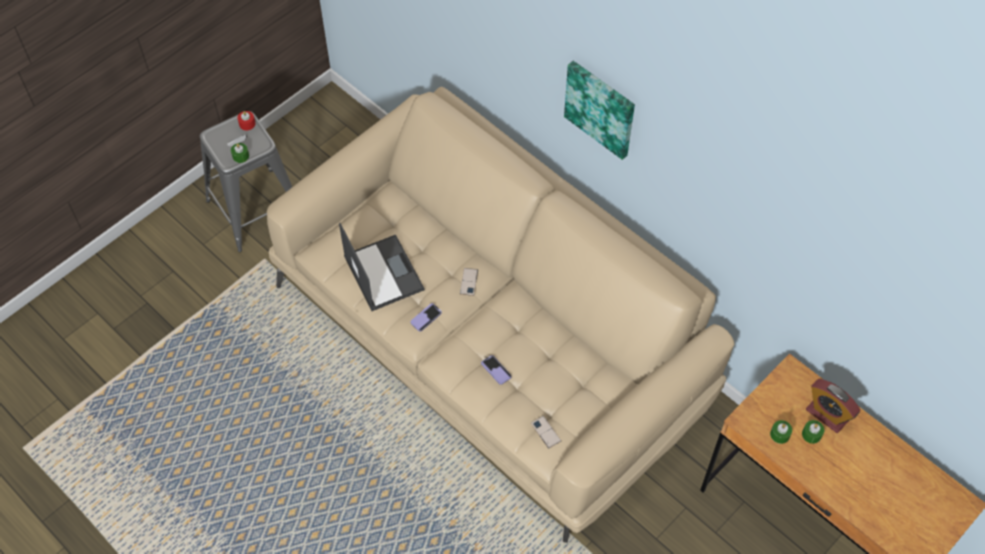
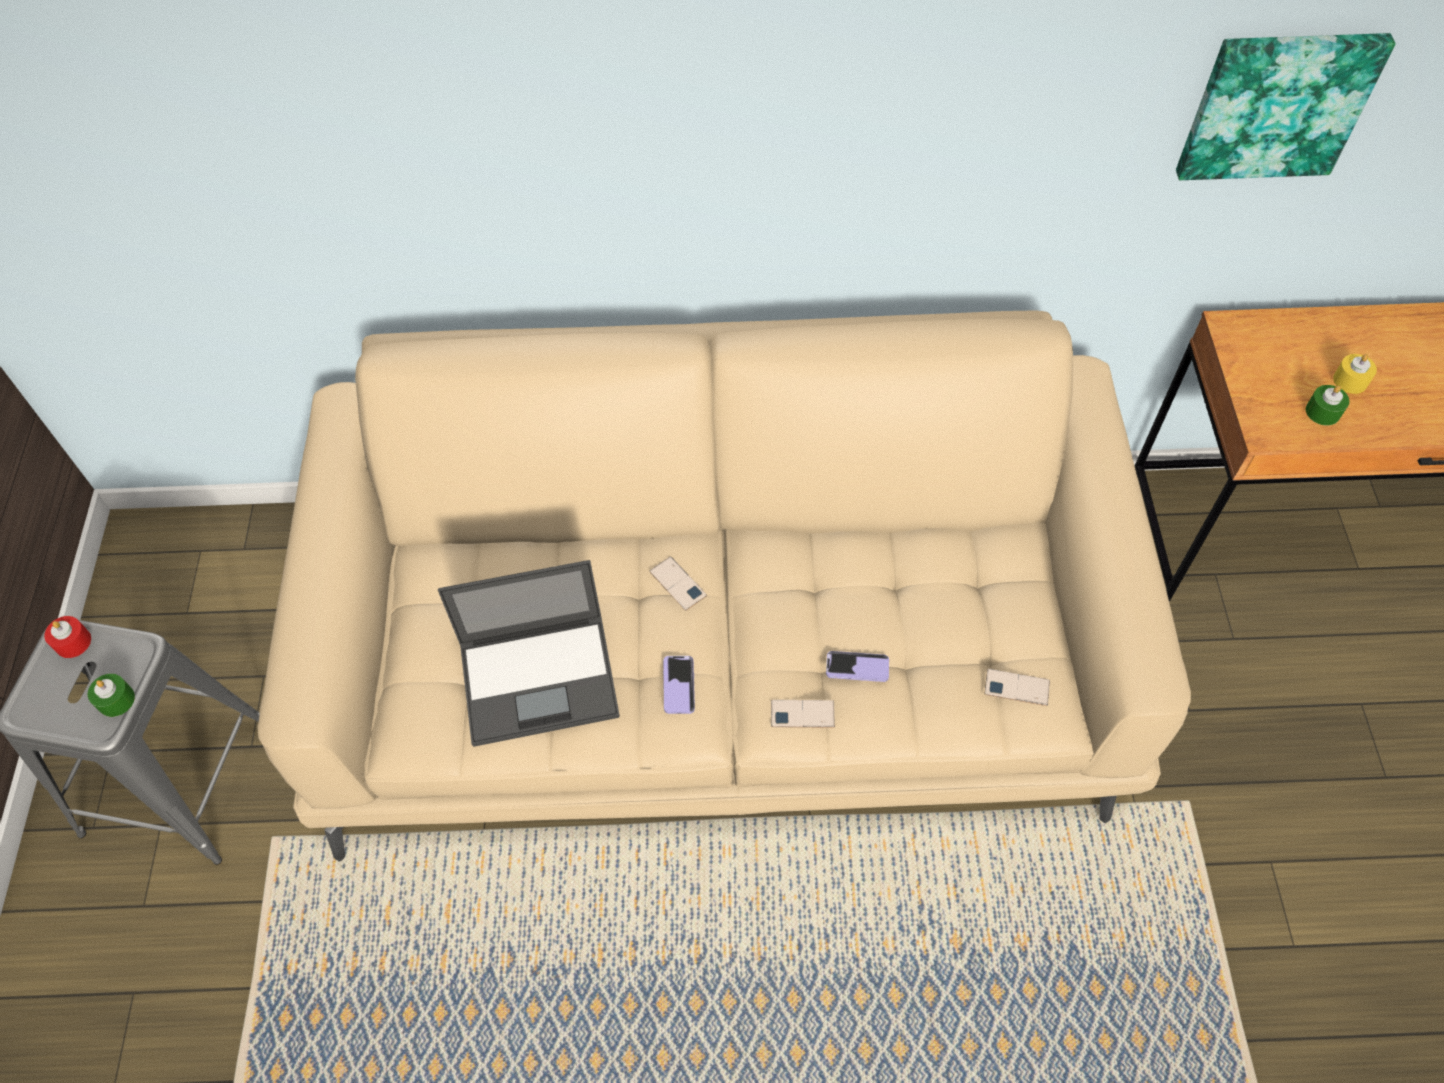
camera: 45 degrees left, 0 degrees up
(383, 272) = (541, 679): laptop -> laptop turned 150 degrees clockwise
(457, 367) = (802, 714): none -> phone
(601, 108) = (743, 117): picture -> picture (1277, 104)
(811, 434) = (1350, 380): green candle -> yellow candle
(827, 414) = (1332, 343): alarm clock -> none

